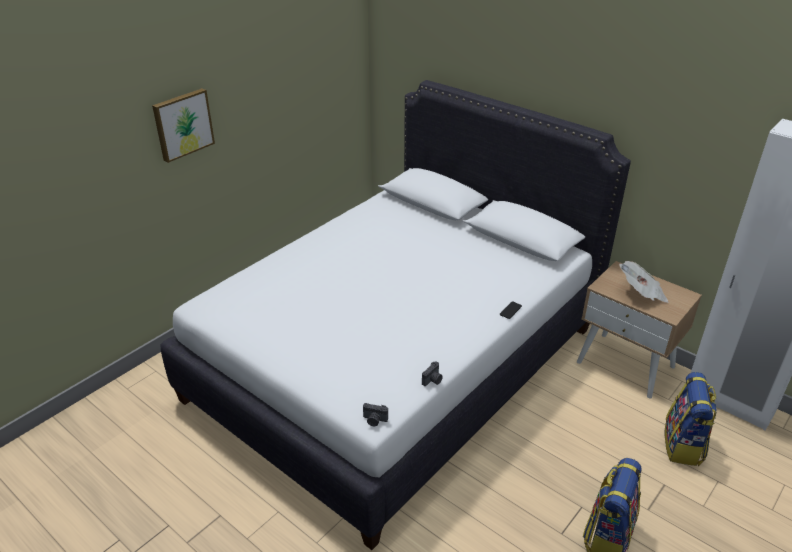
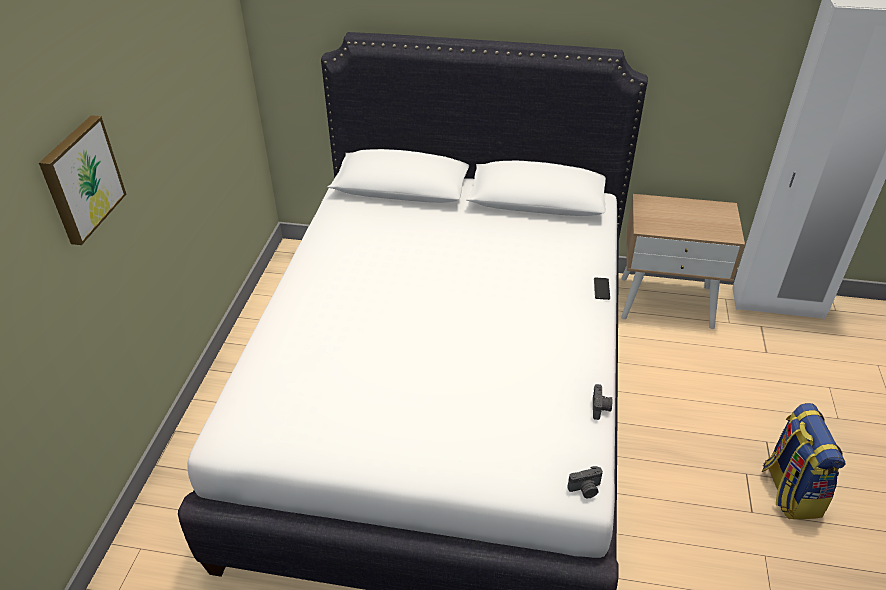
camera: 30 degrees left, 5 degrees up
(641, 293) = (687, 221): newspaper -> none
(683, 445) = (777, 364): backpack -> none

